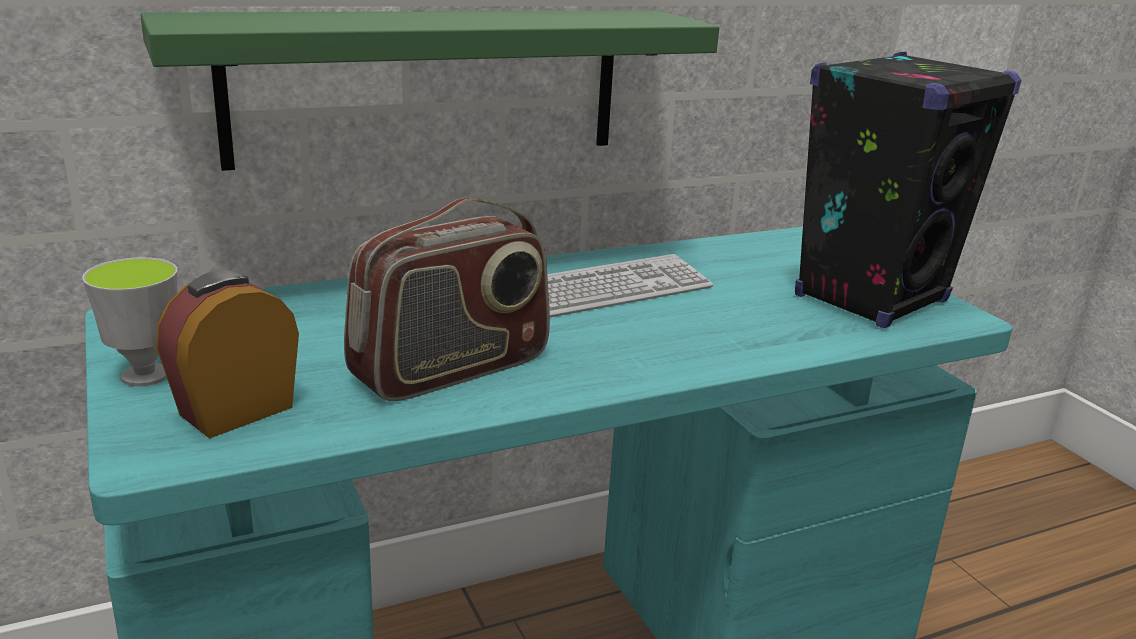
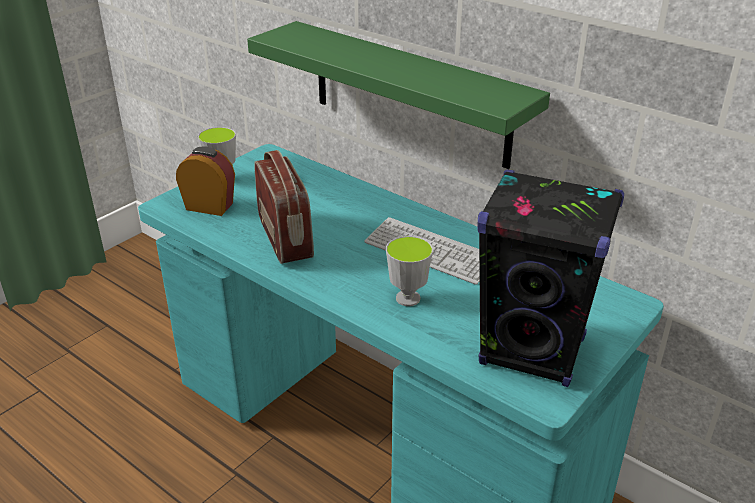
camera: 65 degrees right, 10 degrees up
(451, 369) = (286, 238): radio -> radio turned 135 degrees counterclockwise
(711, 330) = (408, 298): none -> cup

